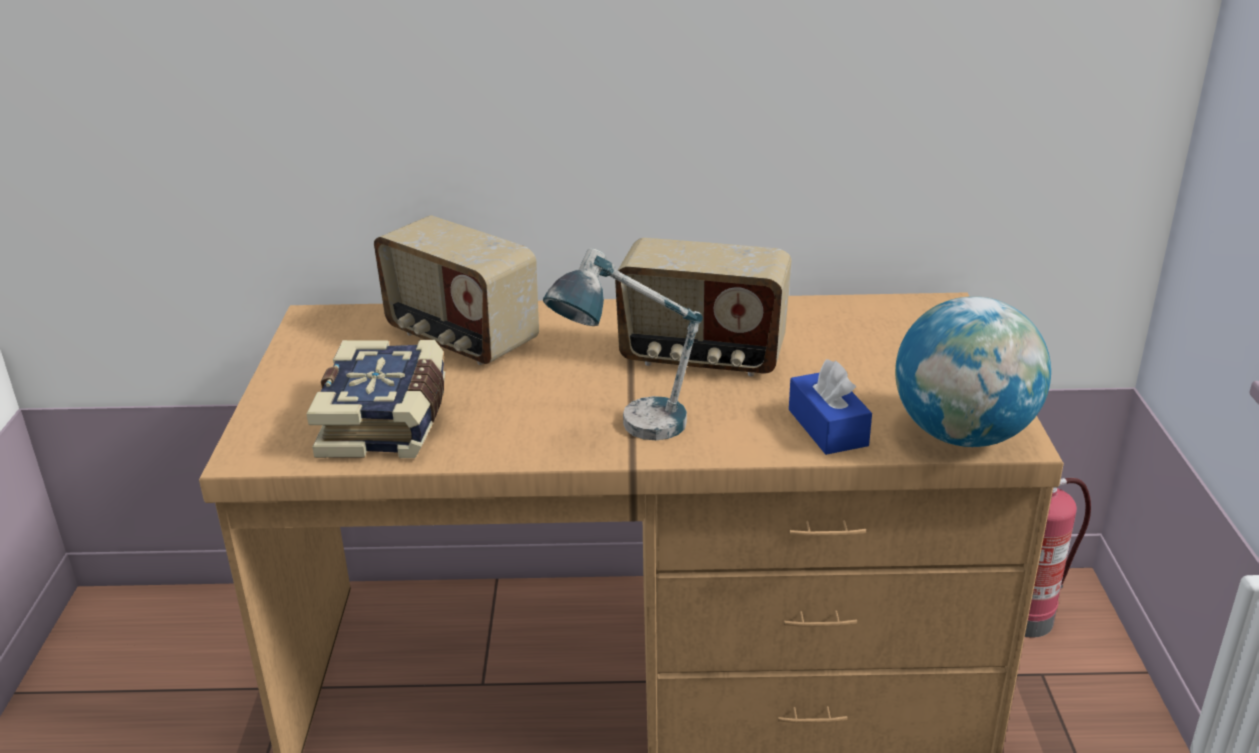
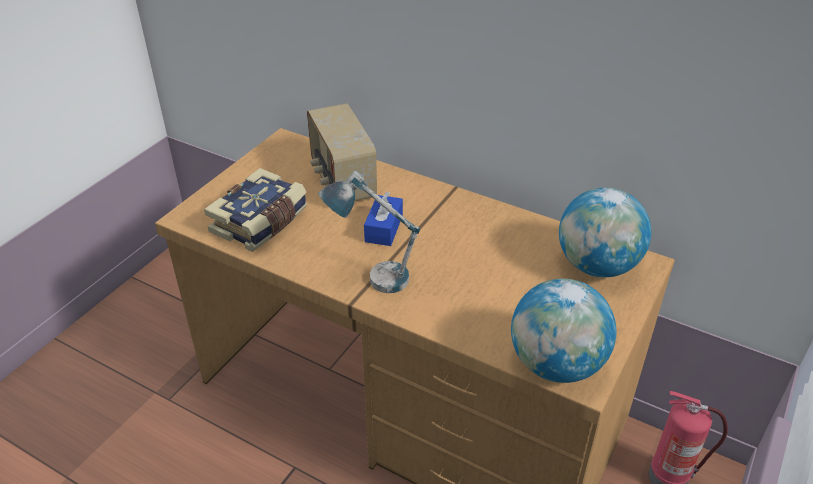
camera: 30 degrees right, 10 degrees up
(702, 357) = (457, 245): radio -> none
(827, 427) = (480, 324): blue tissue box -> blue tissue box (384, 228)
(894, 325) = (597, 266): none -> globe

